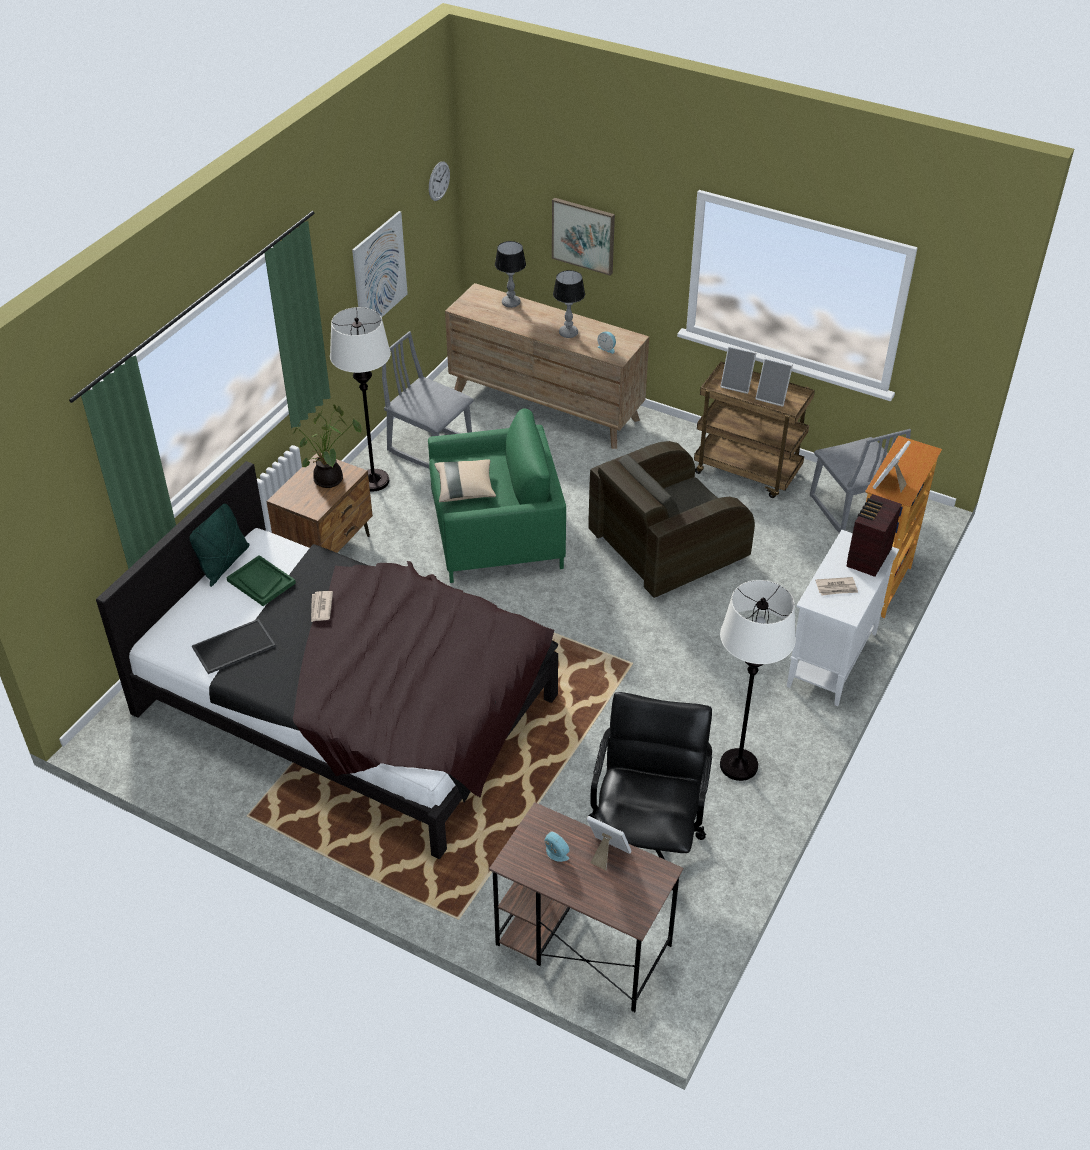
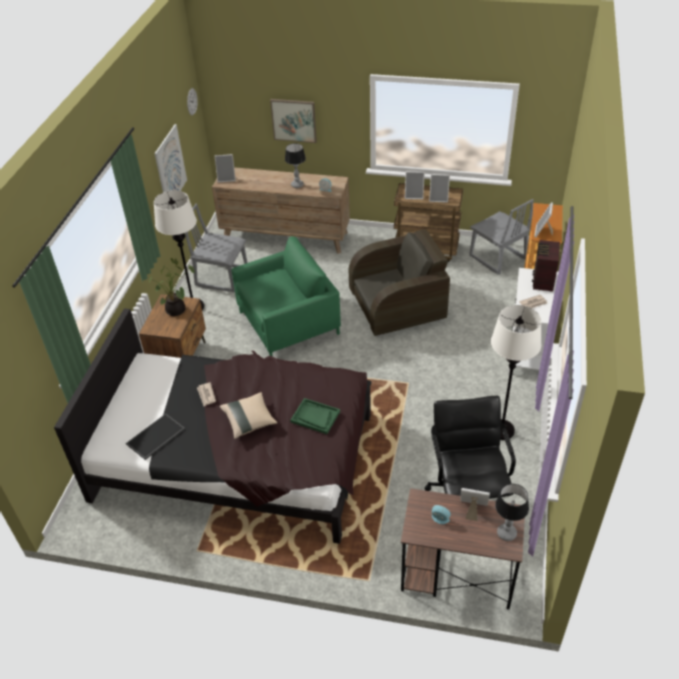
camera: 15 degrees left, 0 degrees up
(223, 564) = (125, 382): green pillow -> none
(261, 582) = (157, 388): green tray -> green tray (315, 417)
(465, 489) = (267, 296): beige pillow -> beige pillow (249, 421)
(471, 302) = (227, 178): none -> picture frame
(511, 303) = (252, 174): table lamp -> table lamp (506, 533)
(666, 547) = (398, 306): brown armchair -> brown armchair turned 150 degrees counterclockwise

